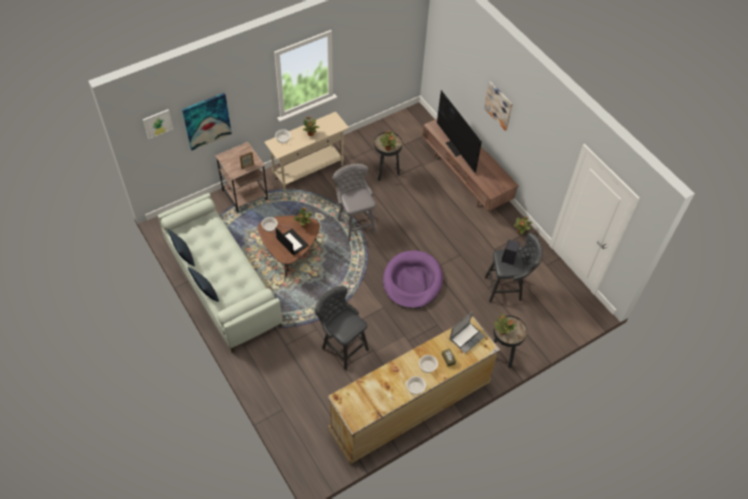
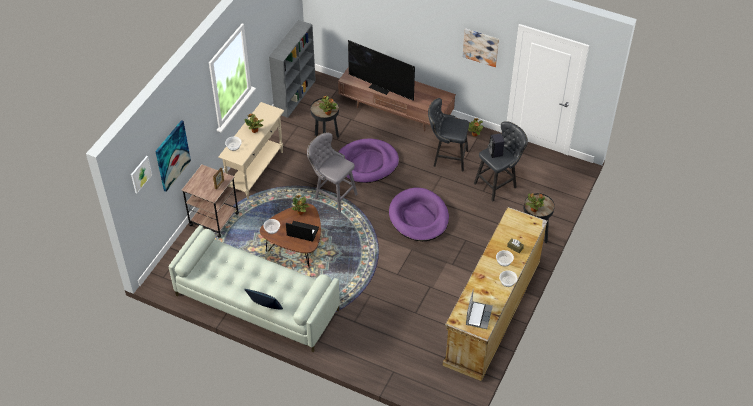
camera: 30 degrees left, 5 degrees down
(184, 256) = (219, 289): blue pillow -> none
(341, 345) = (401, 297): grey stool -> grey stool (446, 157)
(390, 122) = (295, 96): none -> grey bookcase
(405, 210) = (367, 163): none -> purple dog bed
(467, 337) = (516, 224): laptop -> laptop (478, 315)
(499, 105) = (412, 29): picture -> picture (481, 47)

